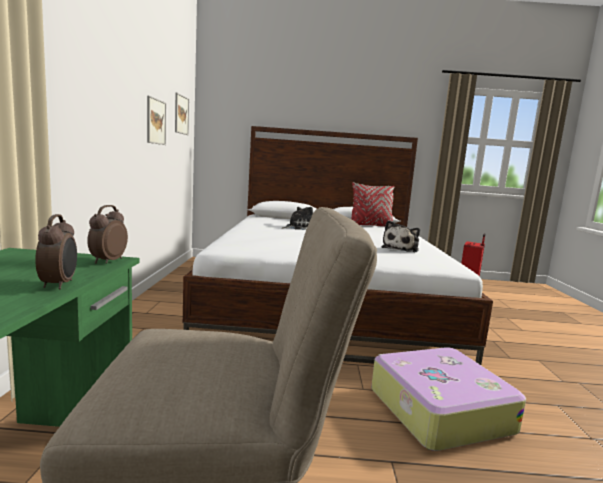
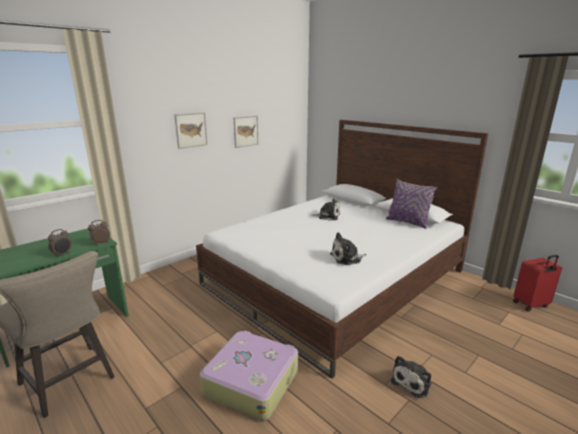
camera: 45 degrees right, 10 degrees up
(181, 114) = (283, 116): picture -> picture (191, 130)
(370, 226) = (407, 222): red pillow -> purple pillow
(517, 348) = (412, 382): none -> plush toy

